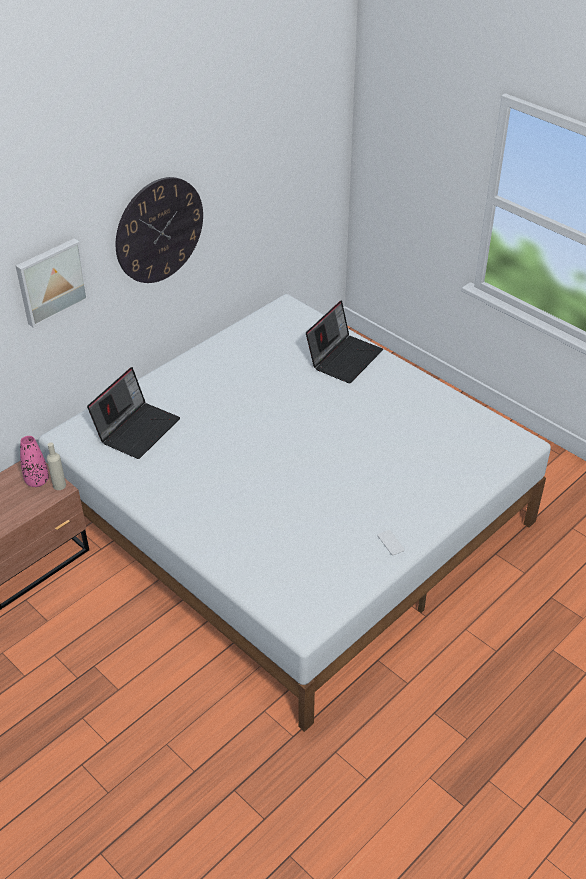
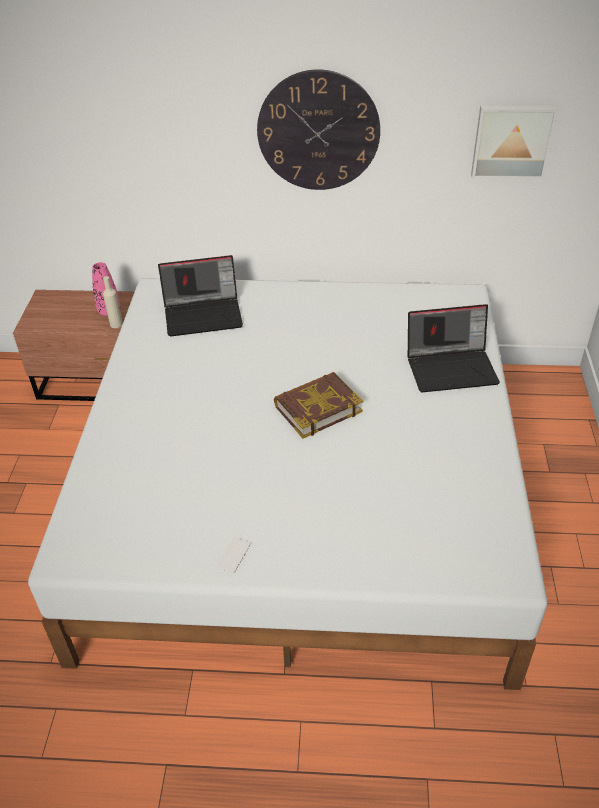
camera: 50 degrees right, 0 degrees up
(51, 281) = (174, 128): picture -> picture (512, 141)
(308, 434) = (317, 408): none -> book

